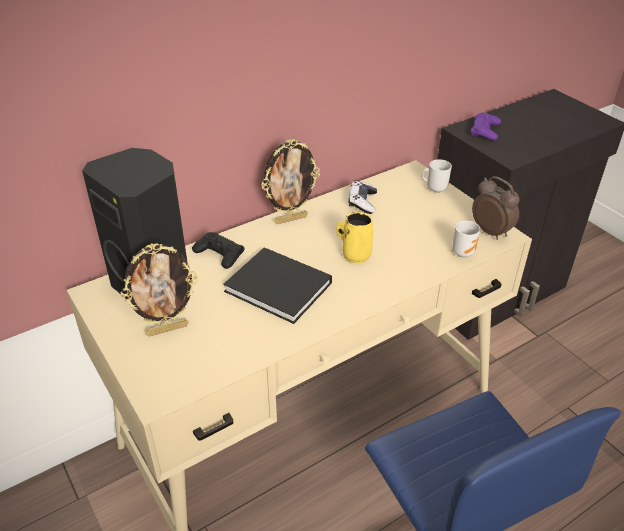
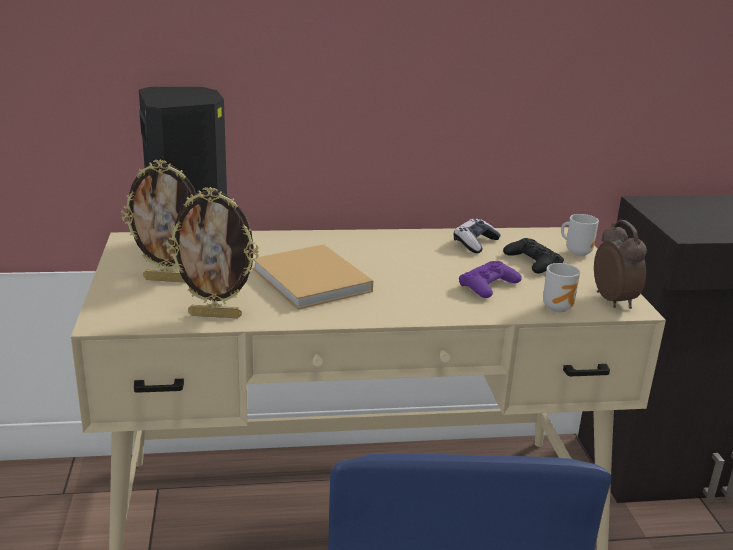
camera: 25 degrees right, 15 degrees down
(219, 254) = (278, 243): black game controller -> black game controller (532, 262)
(280, 288) = (313, 281): black book -> beige book
(290, 219) = (380, 237): picture frame -> picture frame (216, 315)
(354, 254) = (422, 278): yellow mug -> none
(485, 130) = (676, 208): purple game controller -> purple game controller (488, 285)

